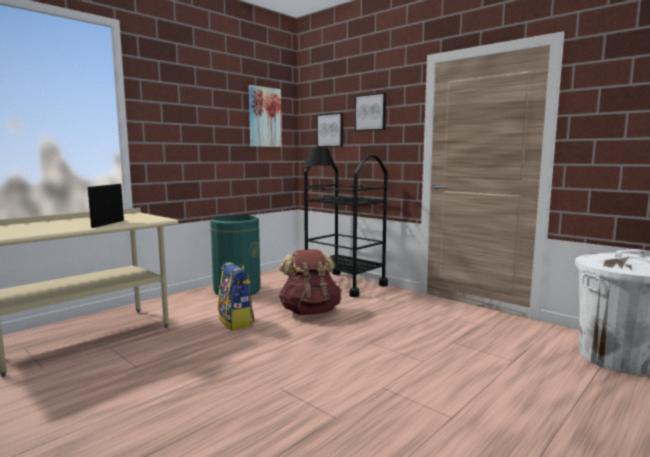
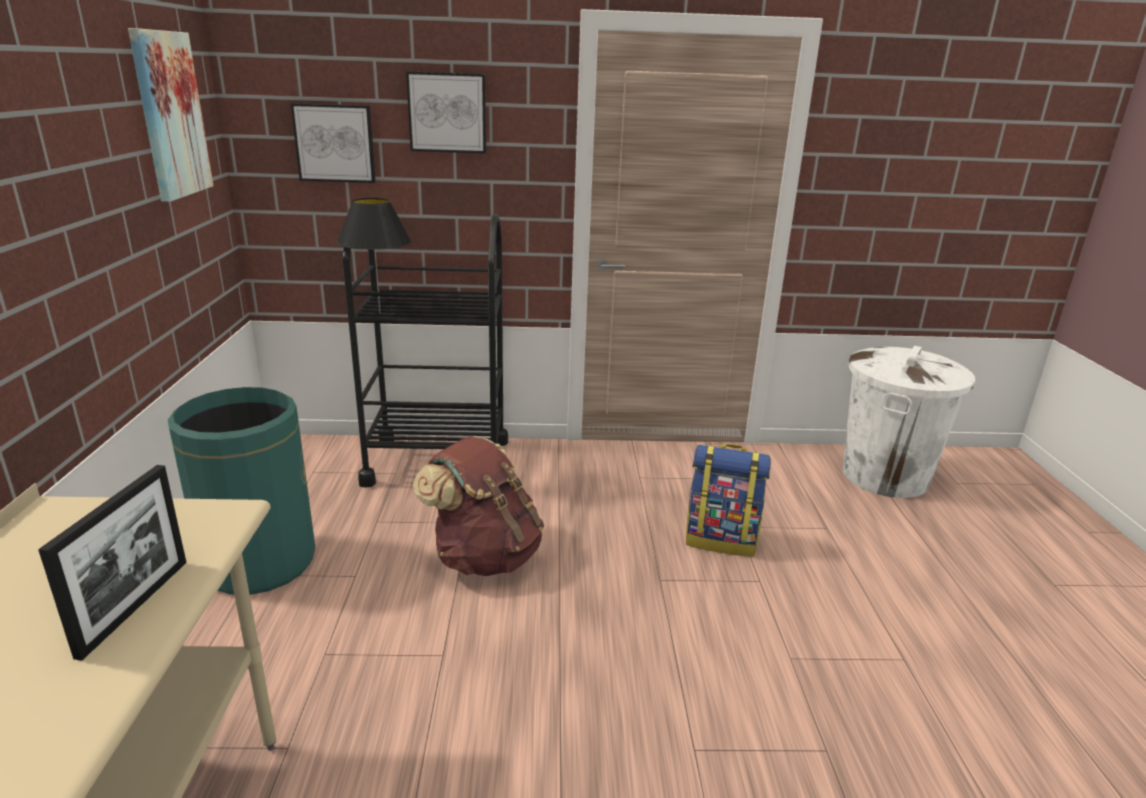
camera: 45 degrees left, 15 degrees up
(108, 224) = (135, 606): picture frame -> picture frame turned 135 degrees counterclockwise
(236, 322) = (400, 649): backpack -> backpack (721, 540)

